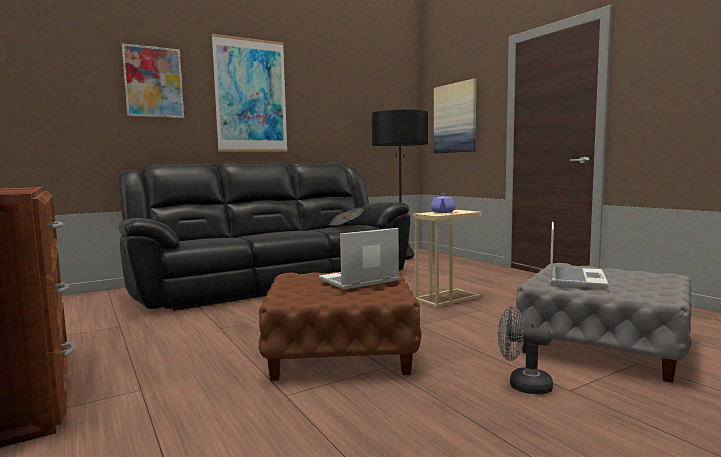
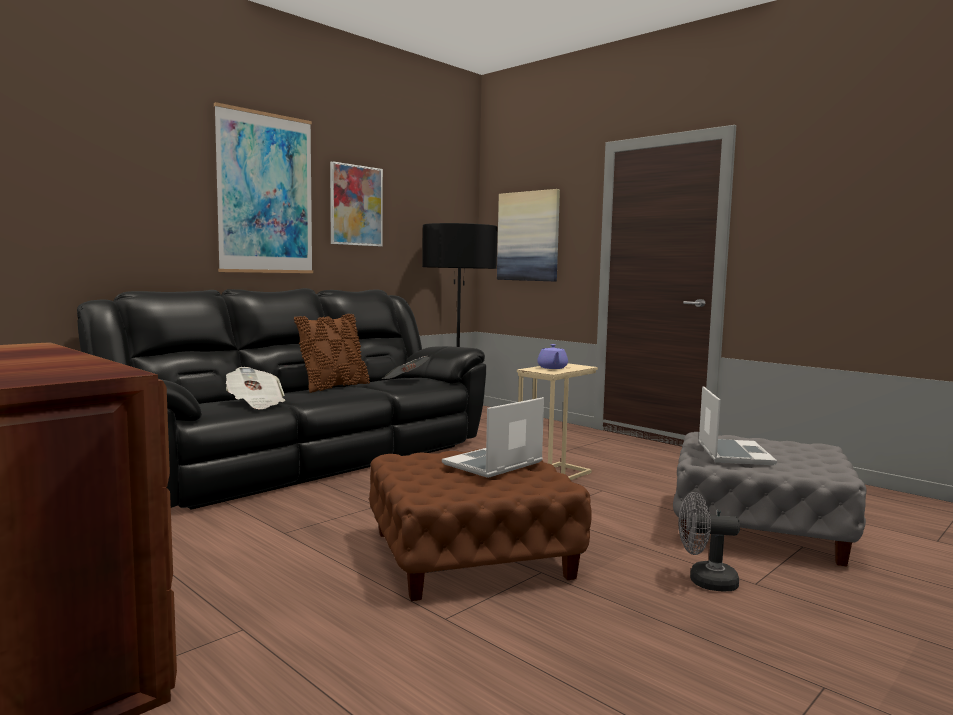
camera: 15 degrees left, 0 degrees up
(153, 82) = (129, 168): picture -> picture (356, 205)
(225, 239) = (255, 404): none -> newspaper
(291, 230) = (333, 387): none -> brown pillow

